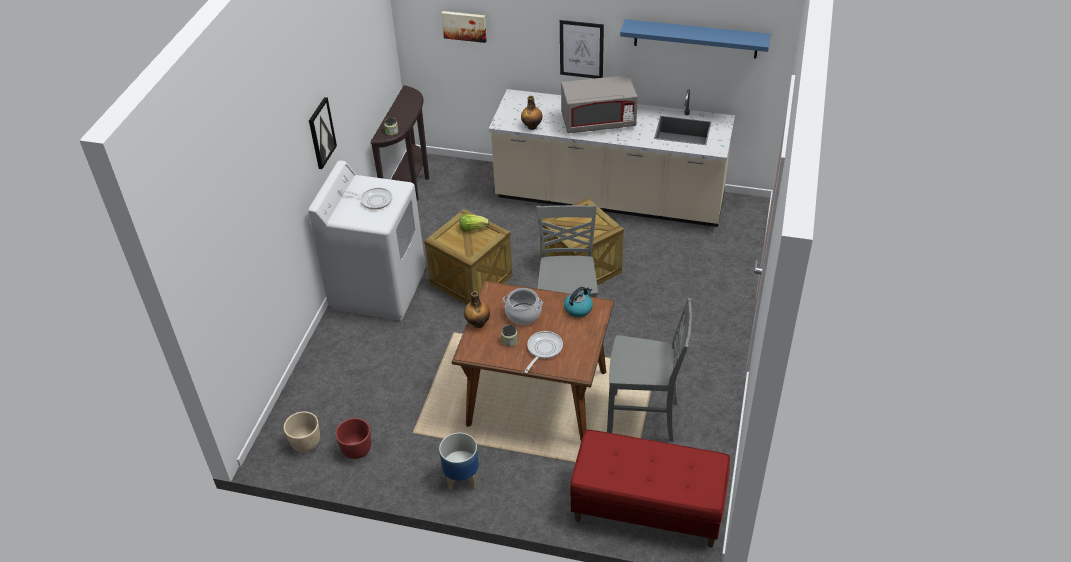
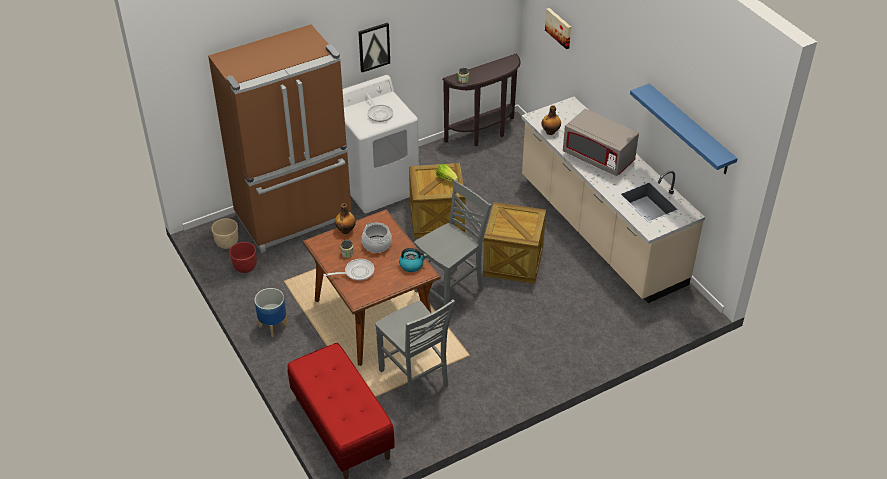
camera: 45 degrees right, 0 degrees up
(340, 371) = (295, 218): none -> brown fridge
(581, 49) = (621, 92): picture -> none

